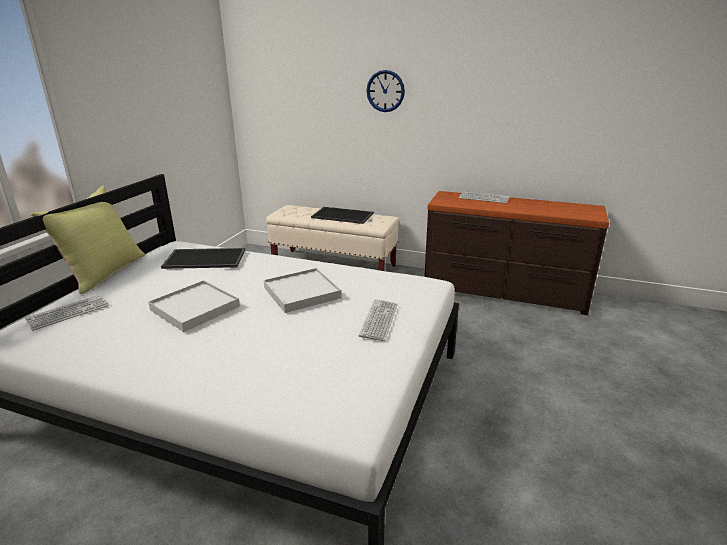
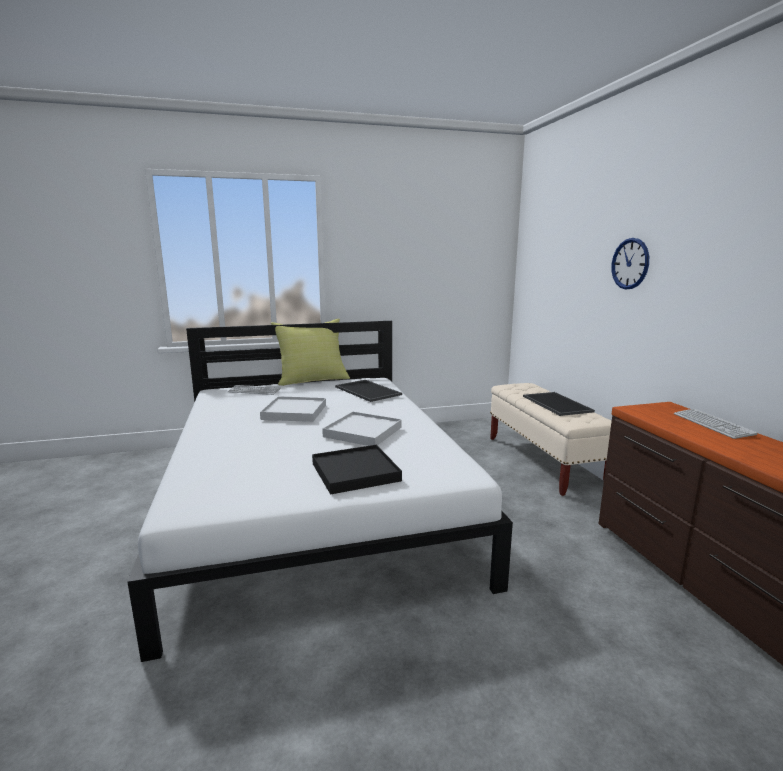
camera: 55 degrees right, 10 degrees down
(379, 320) = (355, 472): keyboard -> black tray

